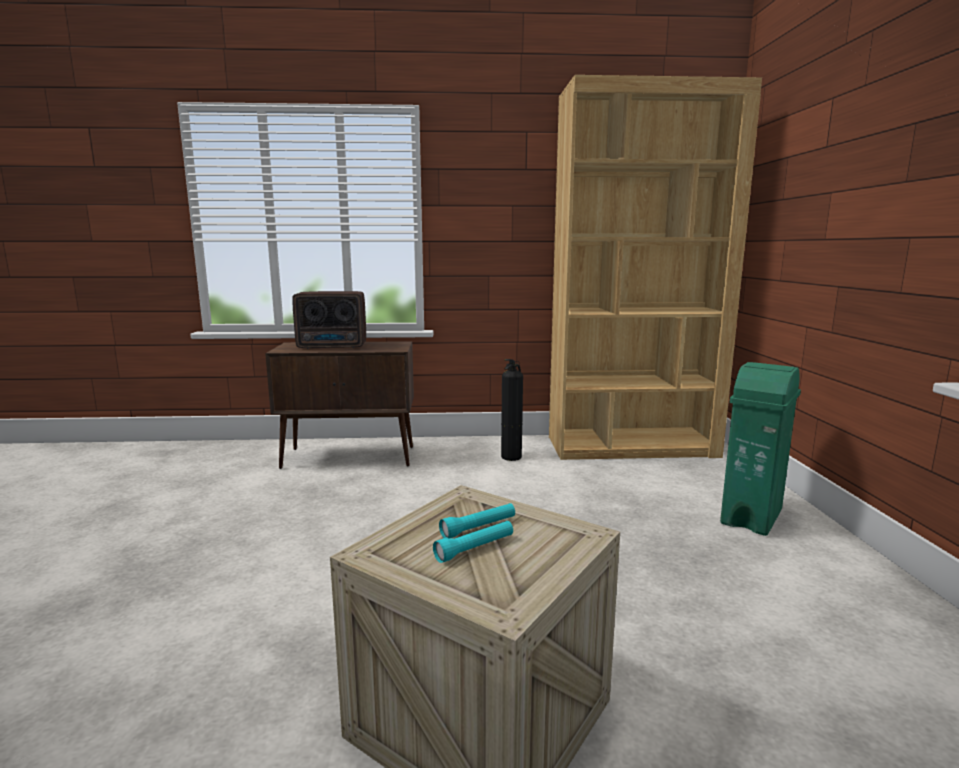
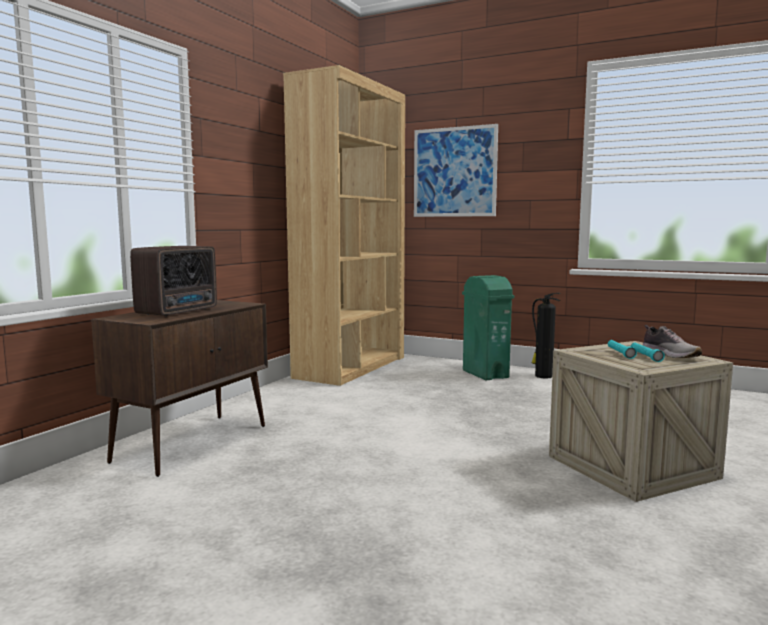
camera: 60 degrees left, 5 degrees down
(511, 456) = (309, 395): fire extinguisher -> fire extinguisher (542, 376)
(512, 569) = (670, 355): none -> shoe
(817, 191) = (454, 172): none -> picture

